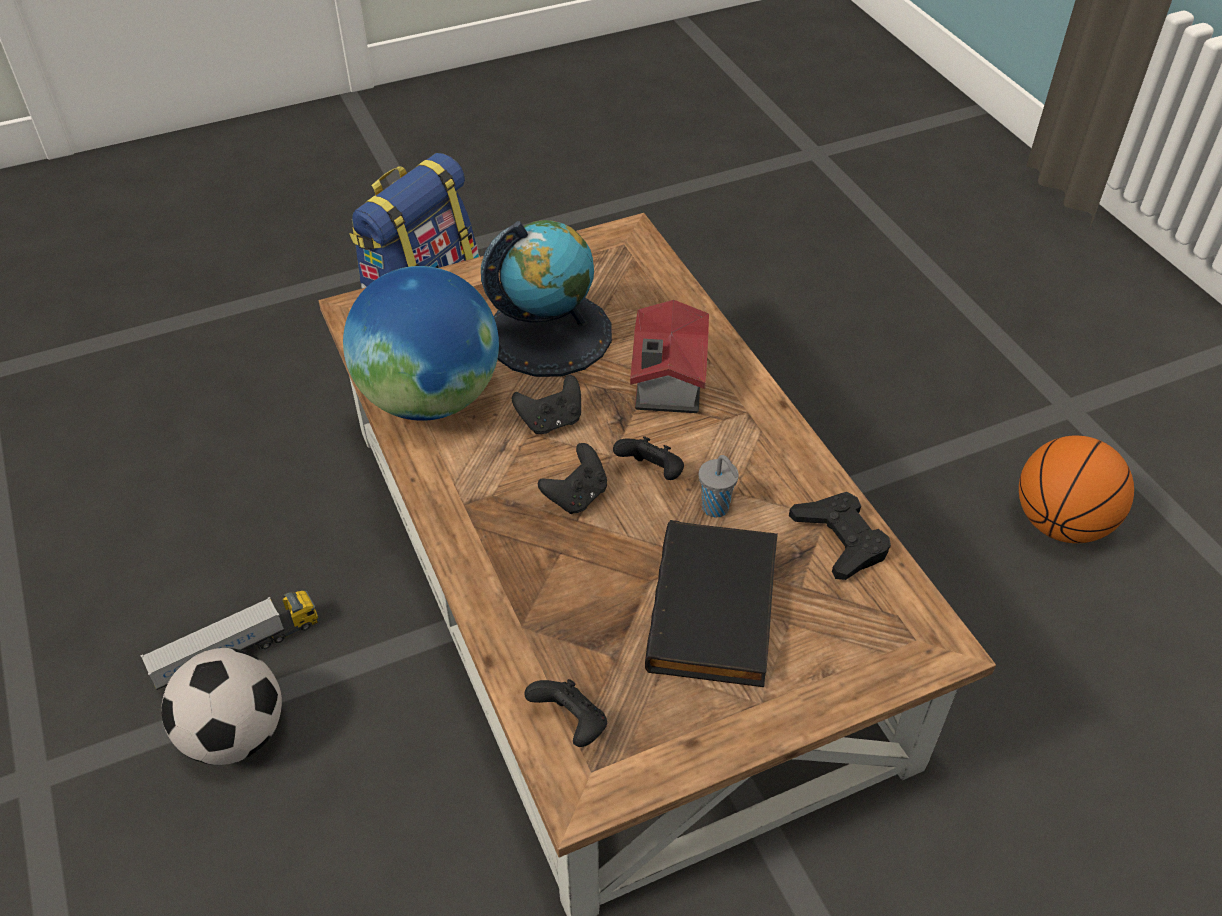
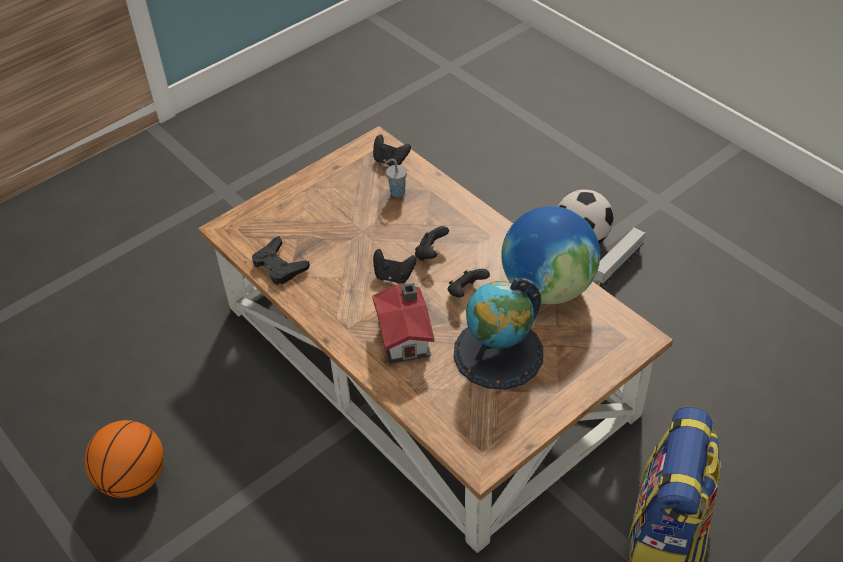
camera: 165 degrees right, 0 degrees up
(716, 509) = (351, 265): grey cup -> grey cup (396, 192)
(717, 610) = (337, 218): black book -> none

